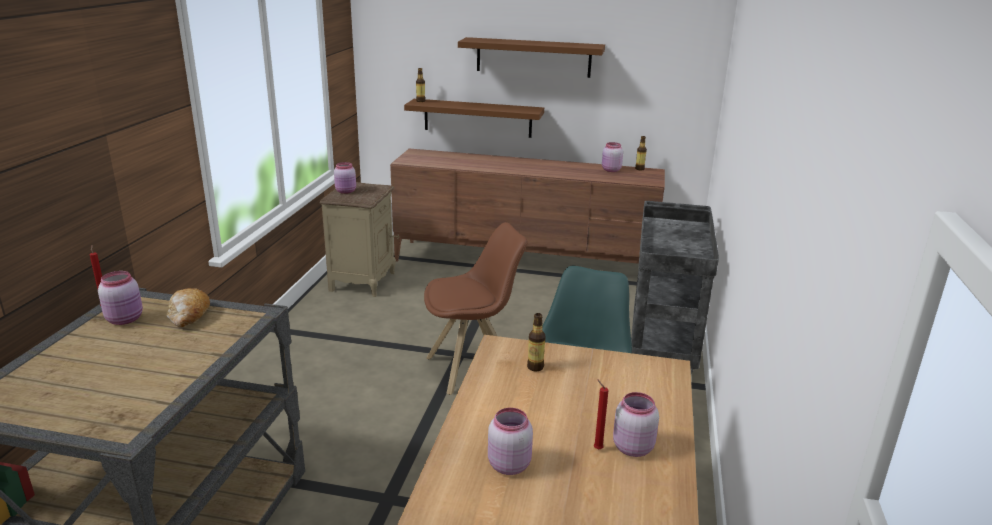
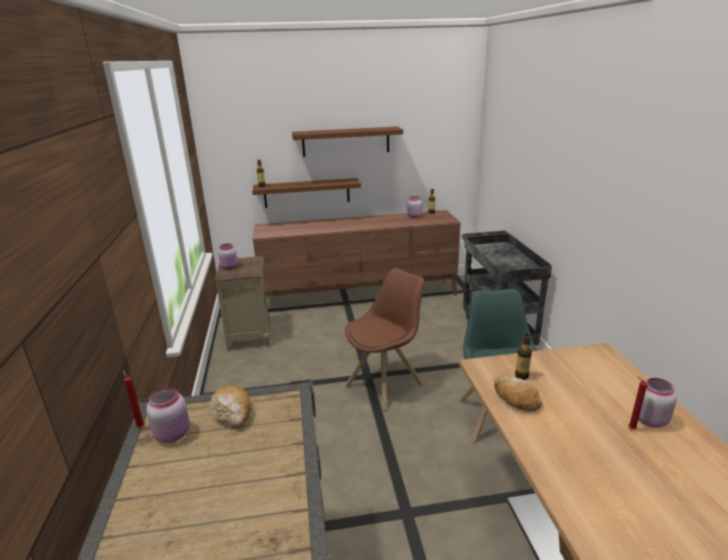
camera: 20 degrees left, 0 degrees up
(500, 386) = (516, 399): none -> bread
(508, 464) = (591, 463): pink jar -> none

